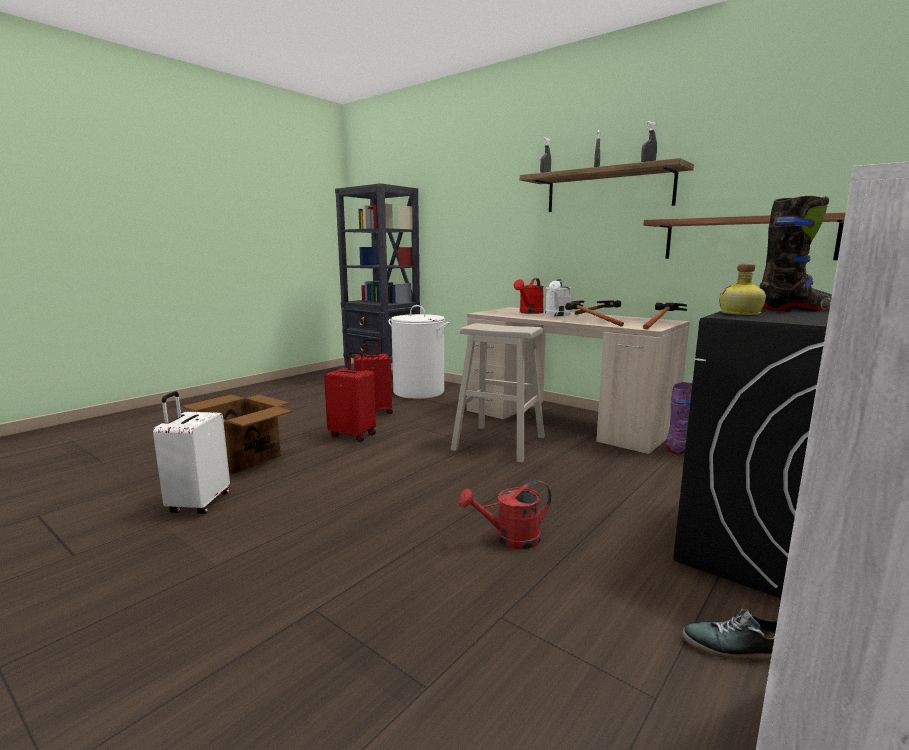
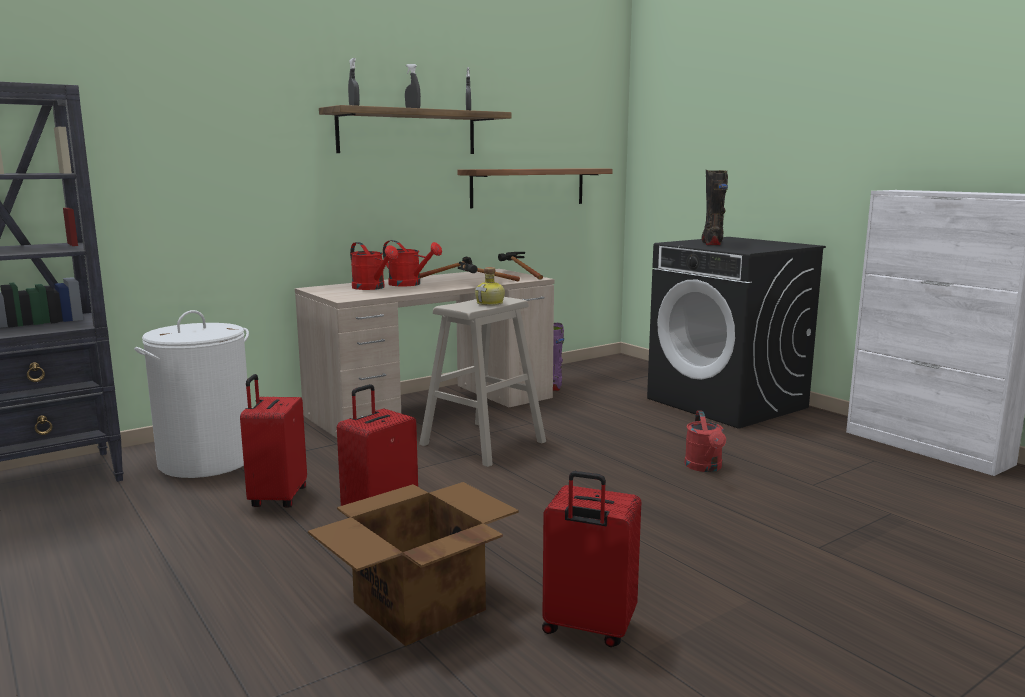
camera: 75 degrees left, 0 degrees up
(198, 503) = (588, 628): white suitcase -> red suitcase
(557, 315) = (410, 284): white watering can -> red watering can
(734, 647) = (827, 436): shoe -> none
(741, 313) = (732, 249): bottle -> bottle (490, 303)

